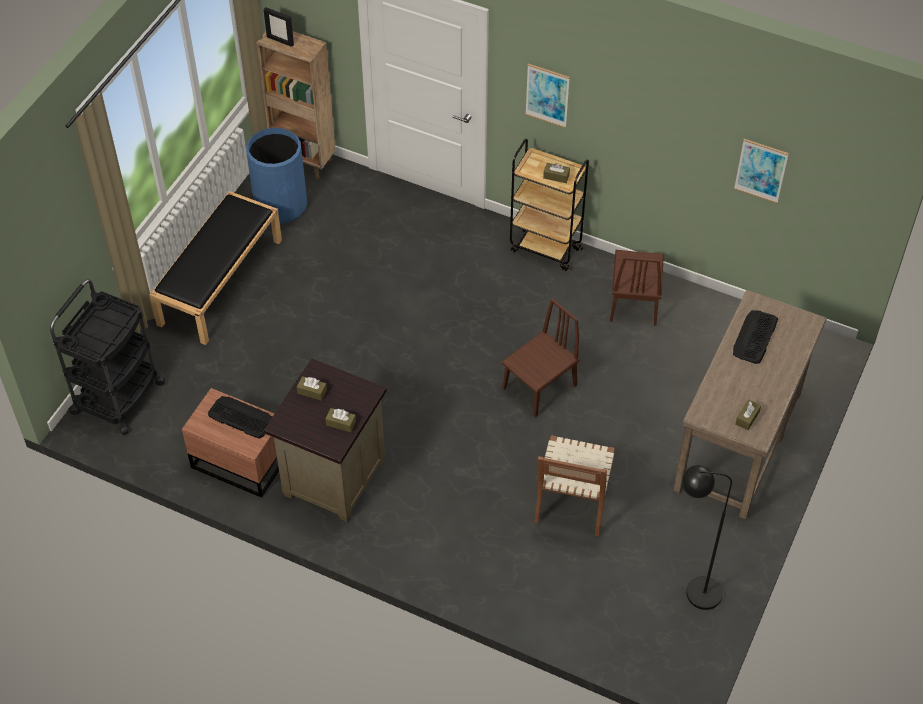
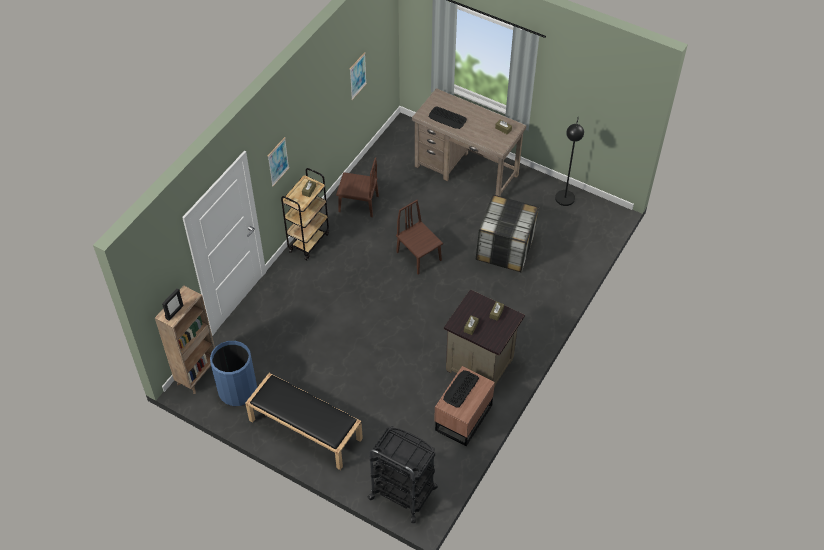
camera: 85 degrees left, 0 degrees up
(571, 505) = (505, 249): chair -> storage box

